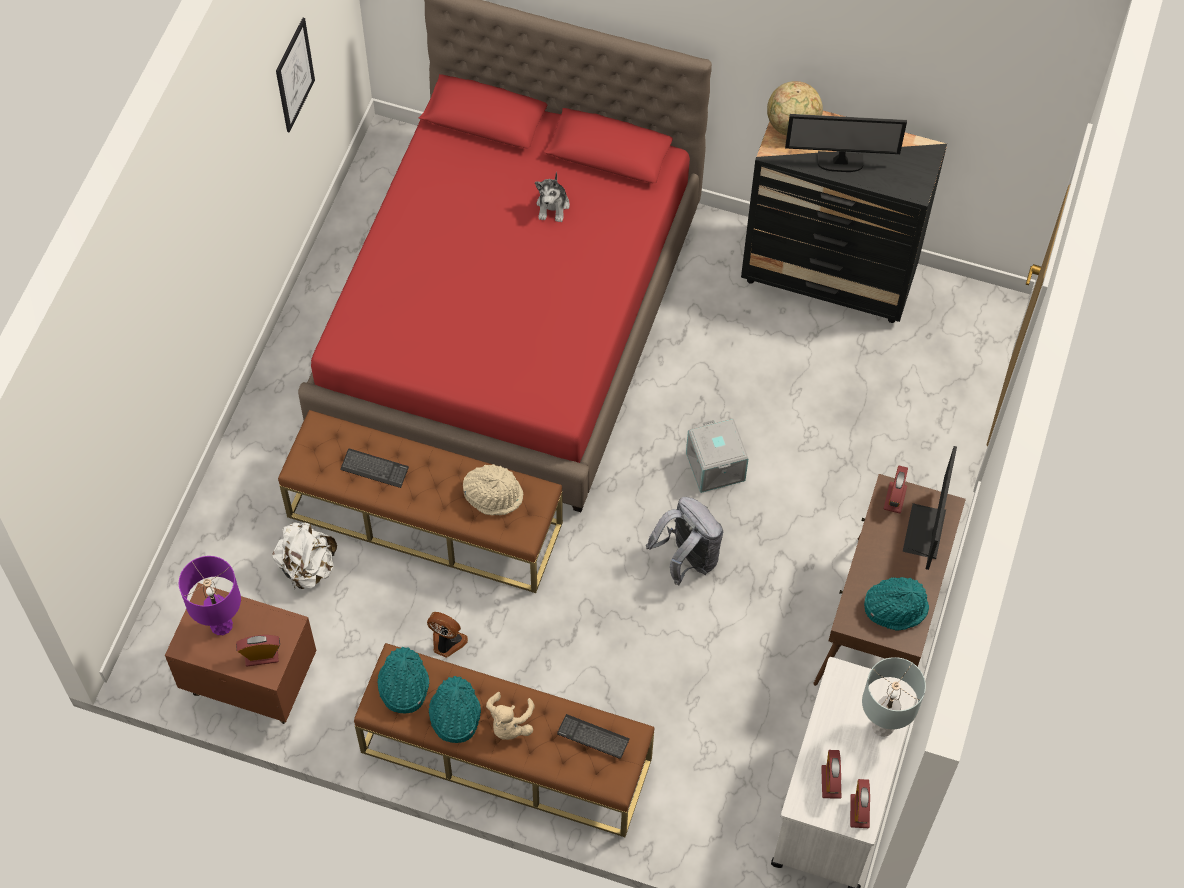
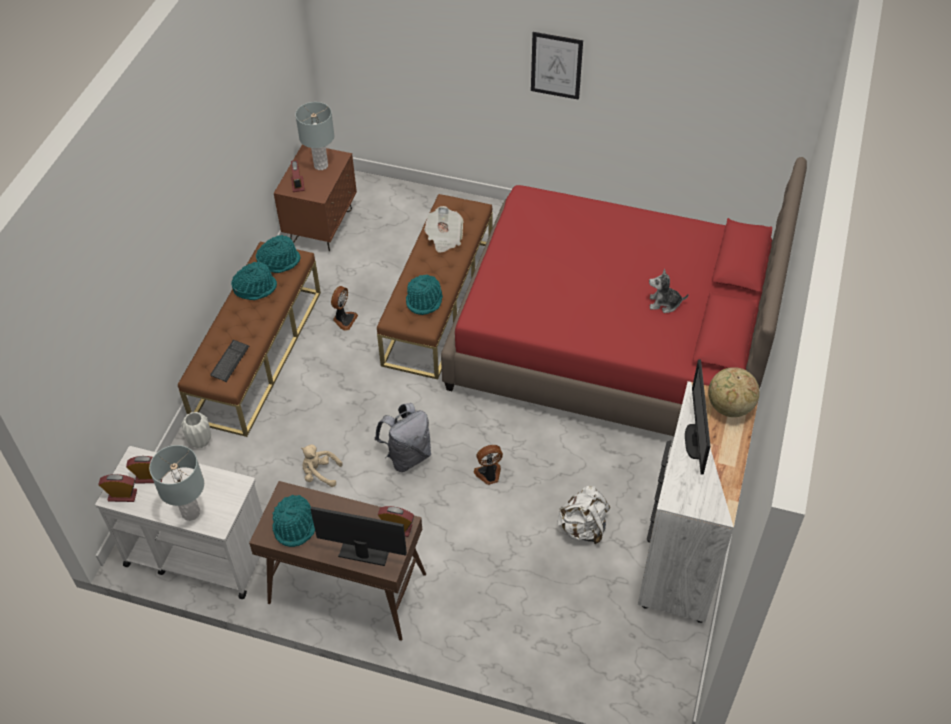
camera: 90 degrees right, 10 degrees down
(221, 625) = (321, 165): purple table lamp -> grey table lamp
(294, 75) = (697, 93): picture -> picture (556, 65)
(307, 567) = (402, 246): white backpack -> white backpack (583, 528)
(374, 469) = (444, 237): keyboard -> newspaper
(494, 494) = (424, 300): beige hat -> turquoise hat
(509, 724) = (245, 317): beige plush toy -> beige plush toy (319, 473)
(658, 819) = (200, 441): none -> white vase
(716, 467) = (489, 474): grey storage box -> fan
(829, 277) = (683, 557): black dresser -> white dresser

